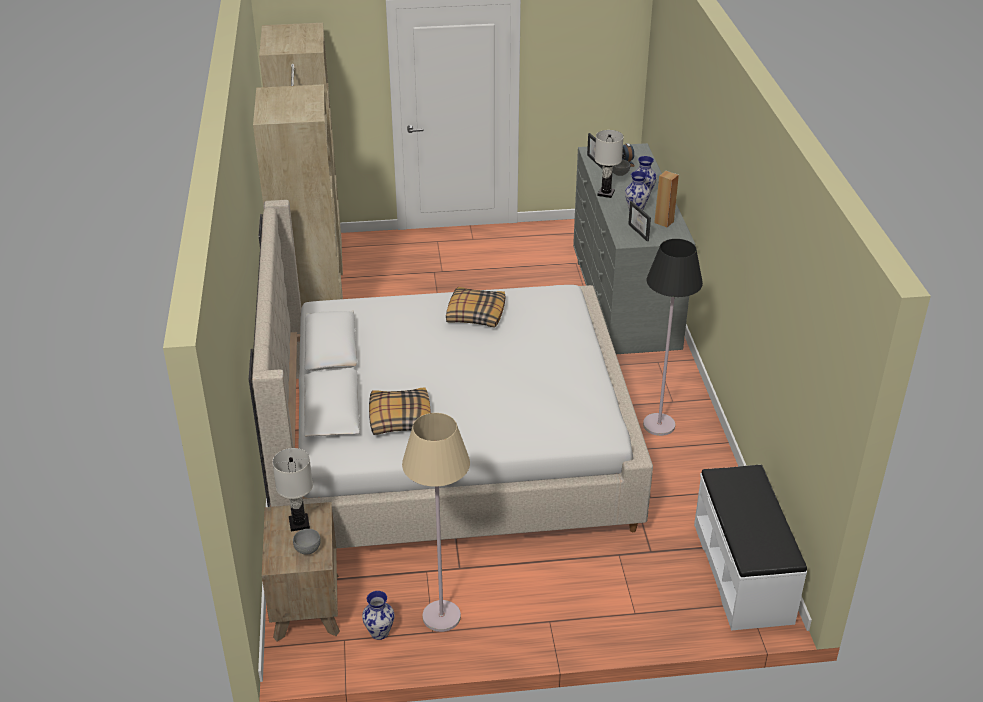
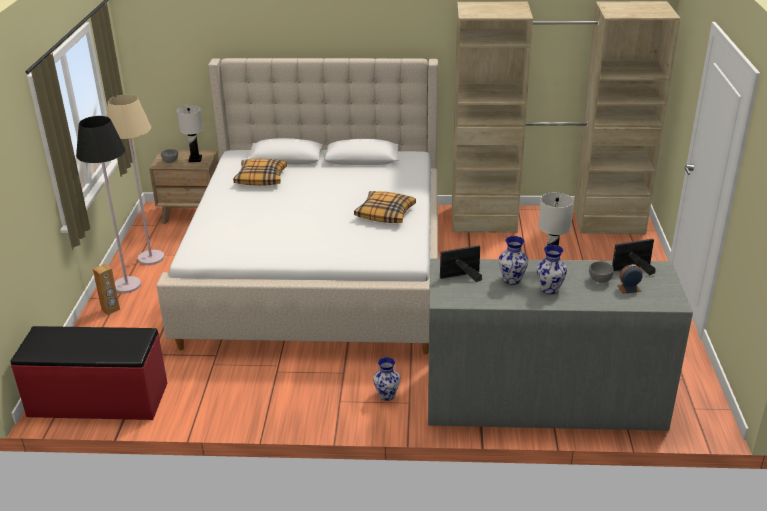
camera: 100 degrees right, 5 degrees down
(380, 632) = (154, 236): vase -> vase (387, 395)
(659, 425) = (306, 385): black floor lamp -> black floor lamp (127, 285)
(664, 222) = (480, 294): brown speaker -> brown speaker (111, 310)
(743, 572) = (98, 400): white bench -> red bench

